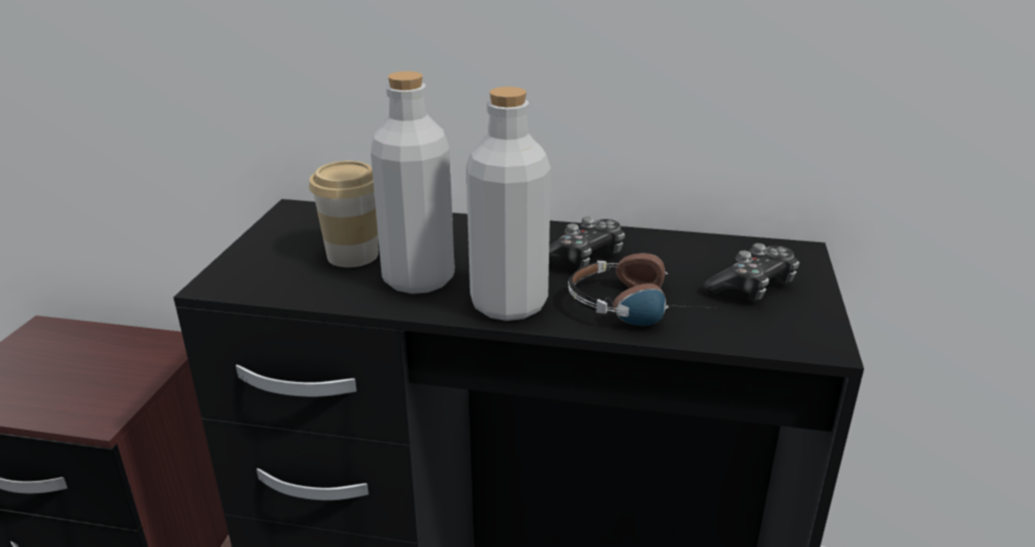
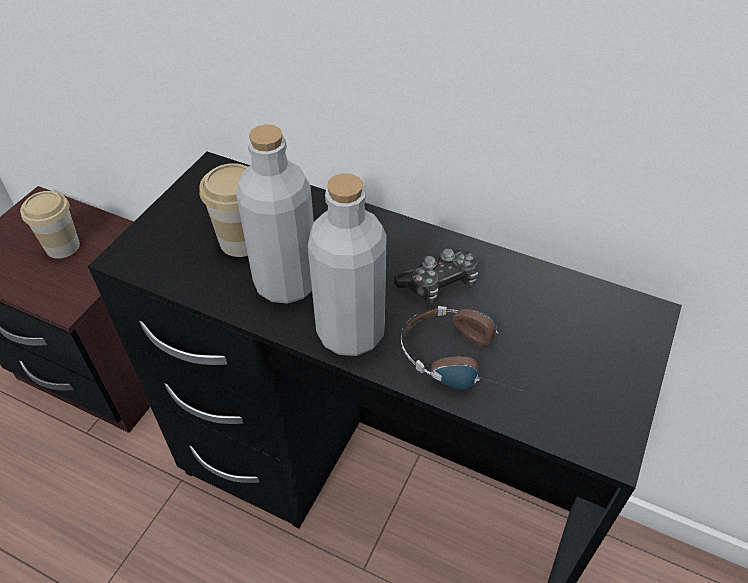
camera: 15 degrees right, 20 degrees up
(83, 365) = (62, 246): none -> cup
(752, 287) = (579, 355): game controller -> none

